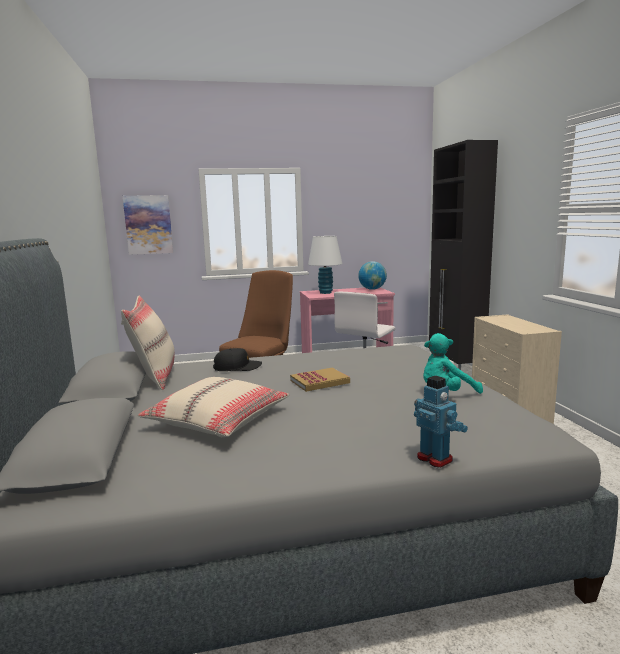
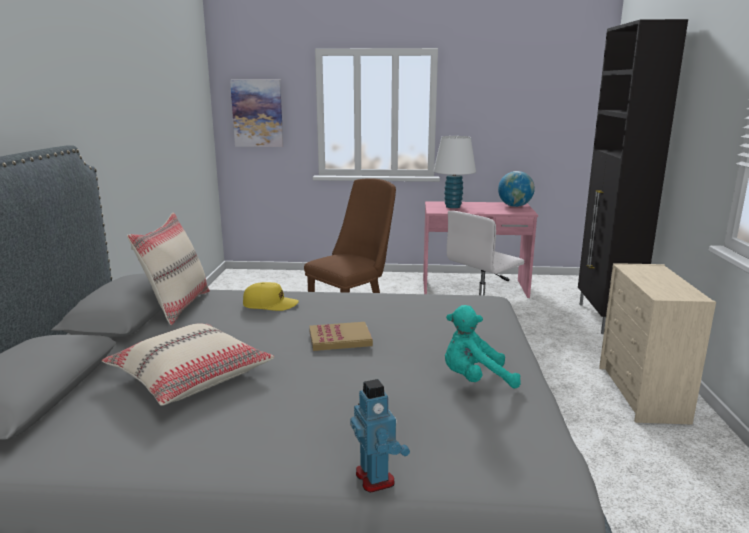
camera: 15 degrees right, 5 degrees up
(237, 367) = (270, 305): black cap -> yellow cap

